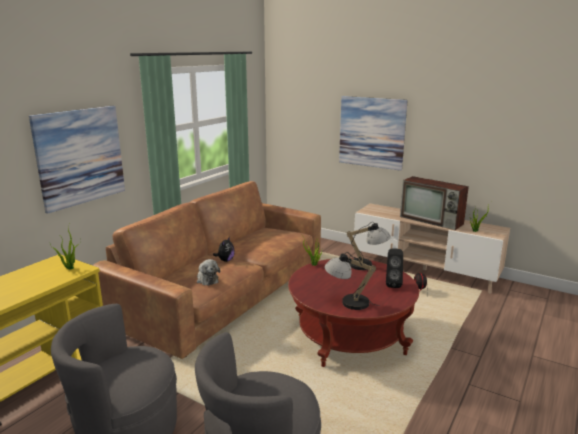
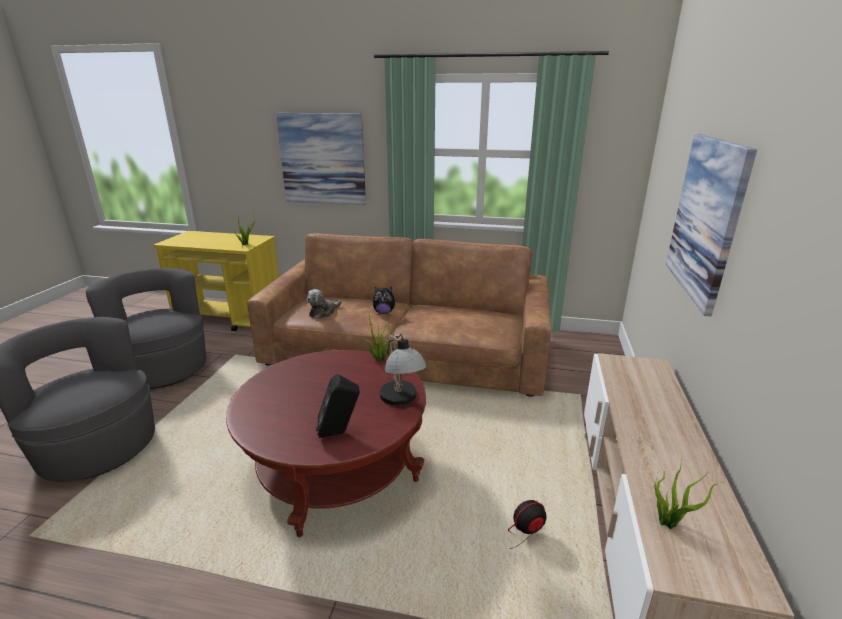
camera: 70 degrees right, 5 degrees up
(347, 302) = (269, 400): table lamp -> none
(432, 220) = (659, 444): television -> none

